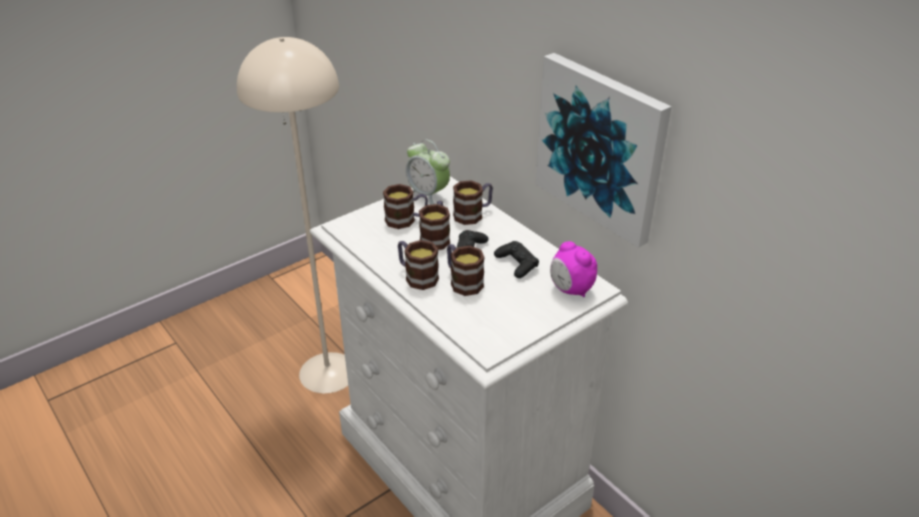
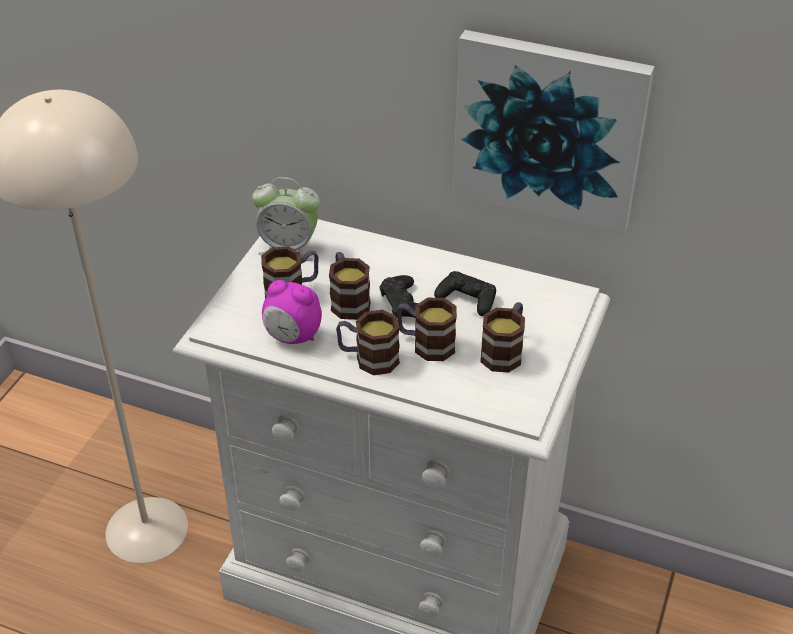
camera: 30 degrees left, 5 degrees up
(473, 214) = (365, 254): mug -> mug (505, 351)
(570, 290) = (548, 308): alarm clock -> alarm clock (293, 337)

